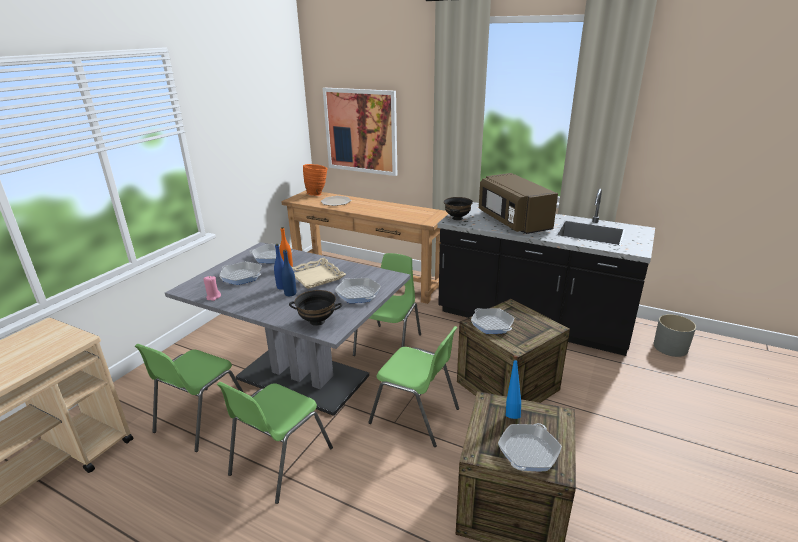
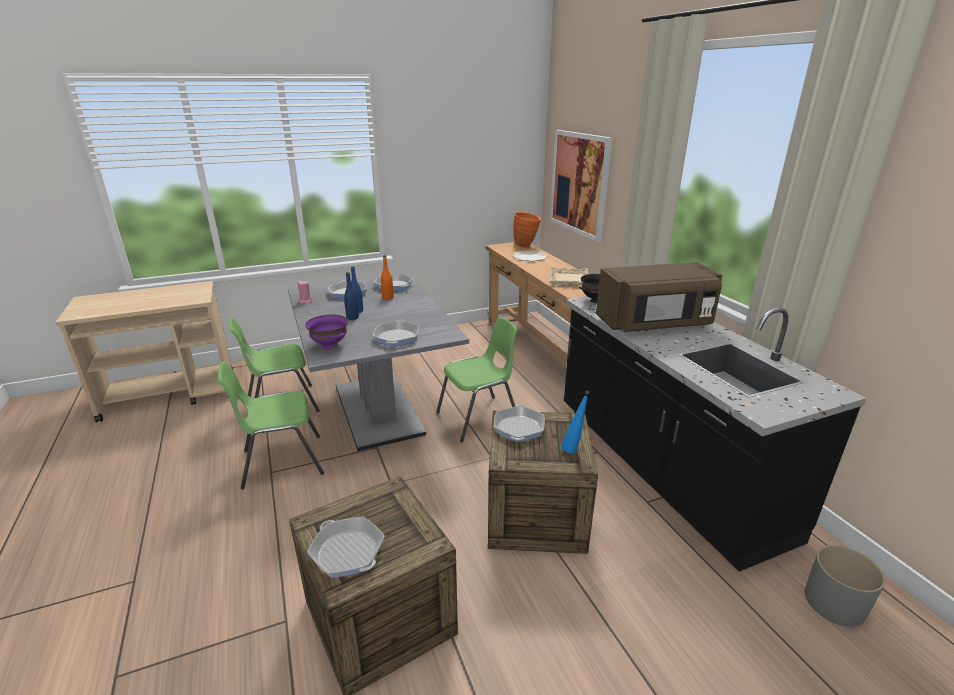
camera: 40 degrees right, 0 degrees up
(316, 277) = (393, 312): beige tray -> beige tray (569, 280)
(317, 321) = (329, 345): black bowl -> purple bowl
(416, 416) = (414, 489): green chair -> none
(512, 411) = (396, 511): blue bottle -> blue bottle (573, 448)
(513, 222) = (655, 323): brown microwave -> brown microwave turned 120 degrees counterclockwise
(528, 452) = (347, 552): frying pan -> frying pan turned 60 degrees clockwise

